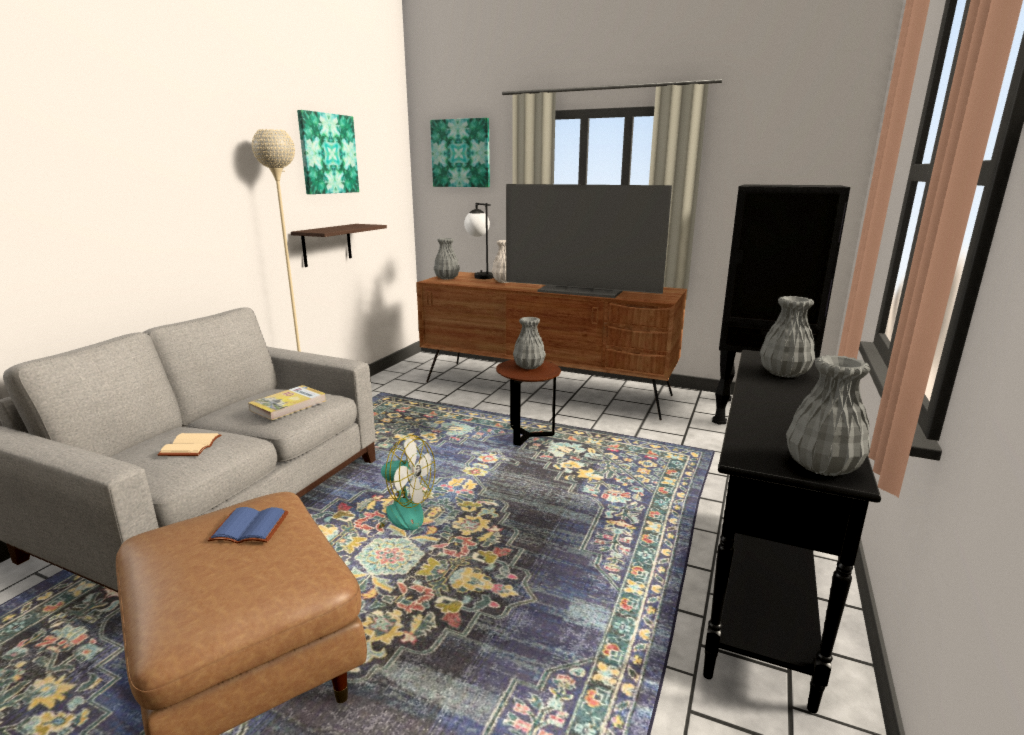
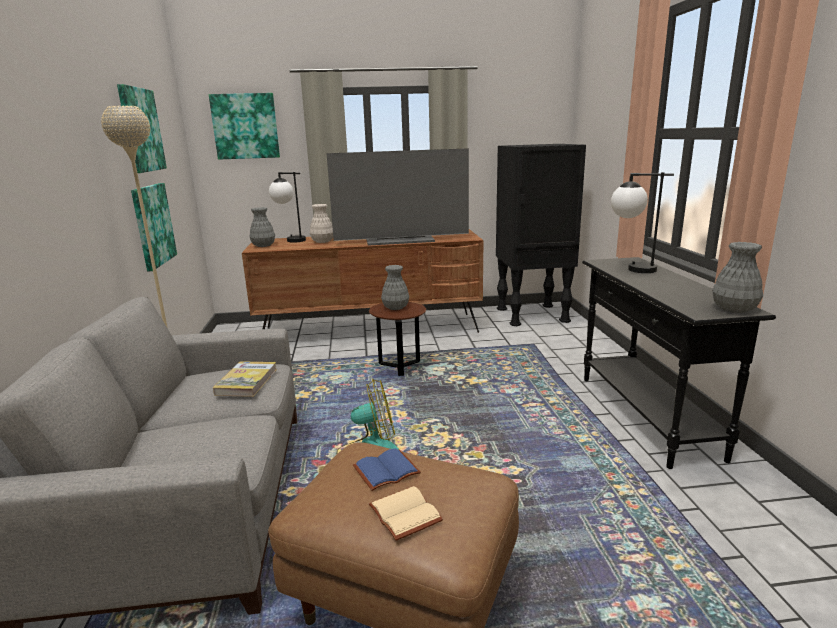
camera: 30 degrees left, 0 degrees up
(190, 446) = (210, 438): beige book -> beige book (402, 514)
(327, 245) = (153, 225): shelf -> picture
(784, 373) = (630, 269): grey vase -> table lamp

